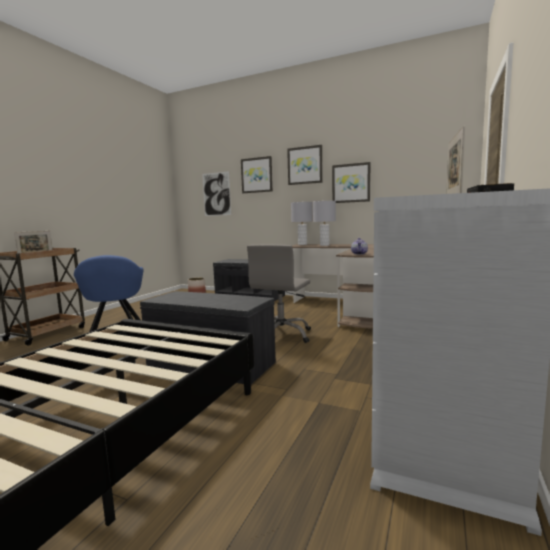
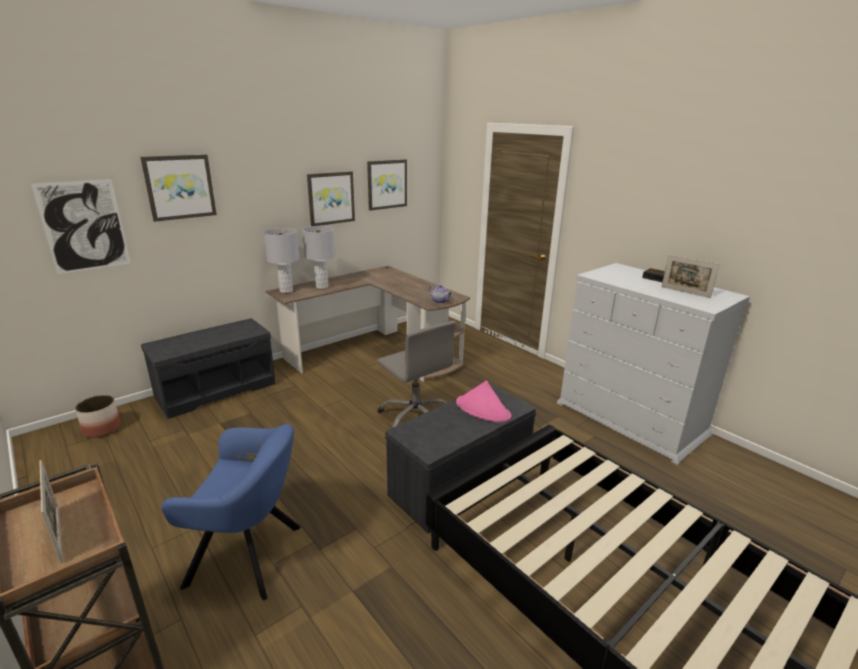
camera: 65 degrees left, 15 degrees up
(224, 300) = (483, 410): none -> pink hat
(305, 165) = (266, 172): picture -> picture (387, 184)

